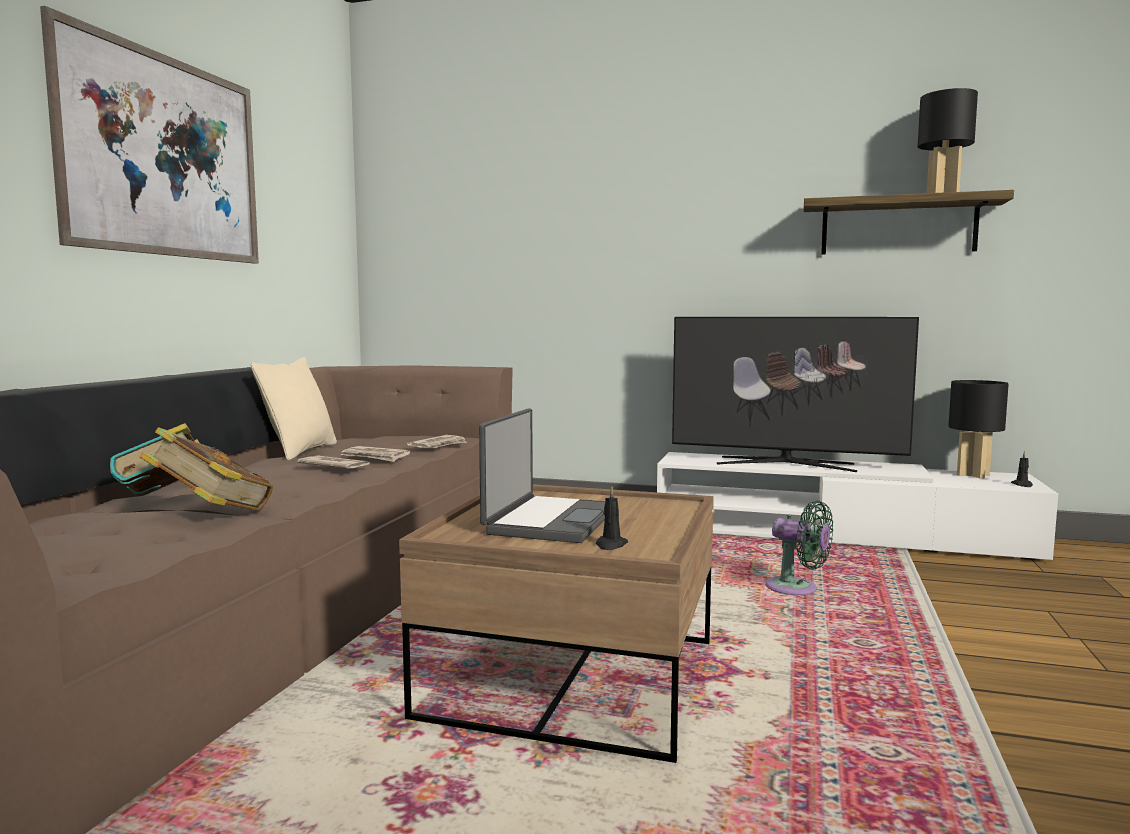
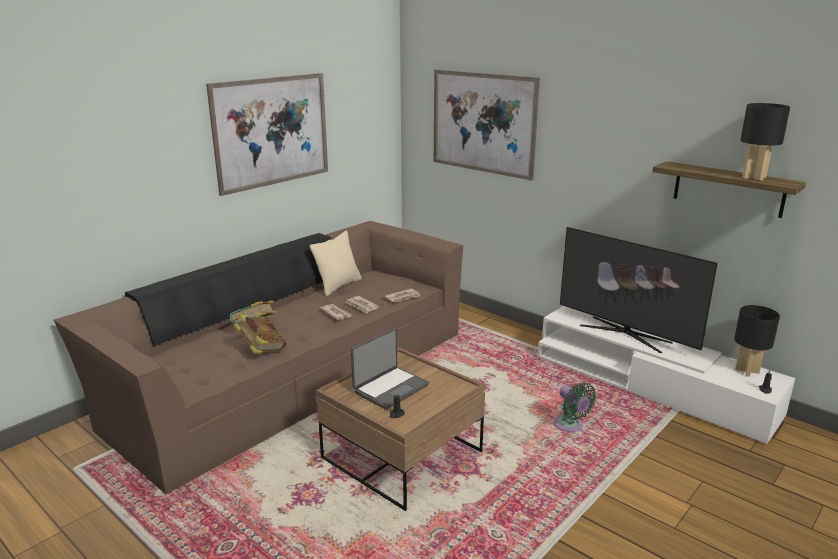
camera: 25 degrees right, 15 degrees up
(506, 199) = (483, 123): none -> picture

